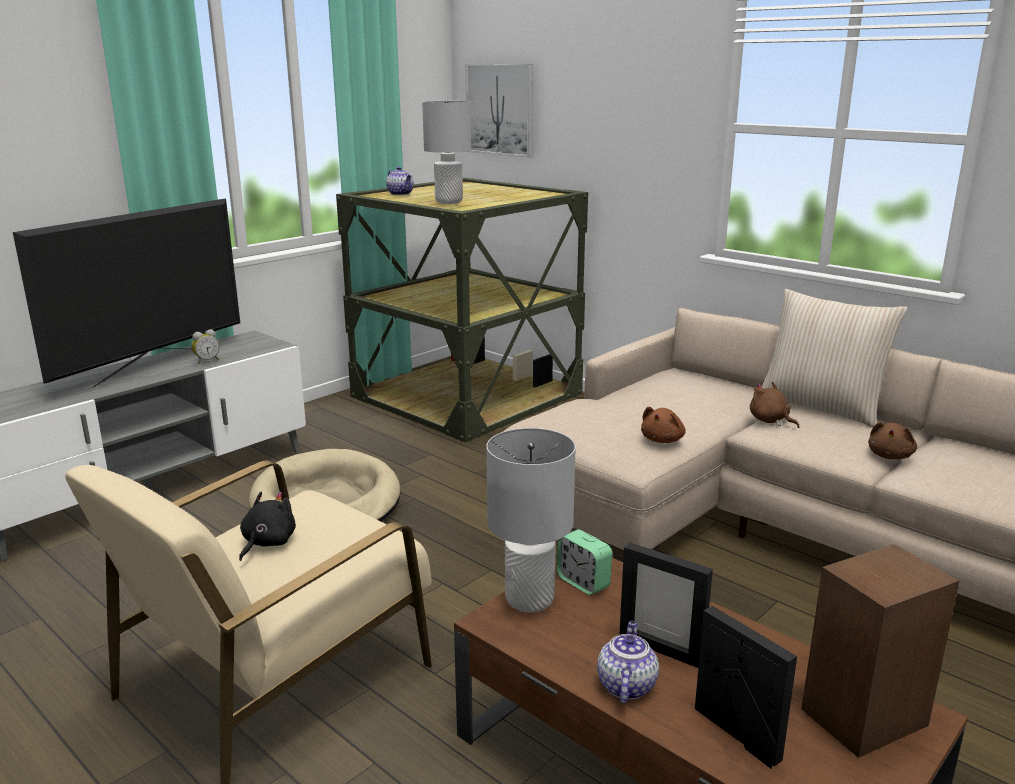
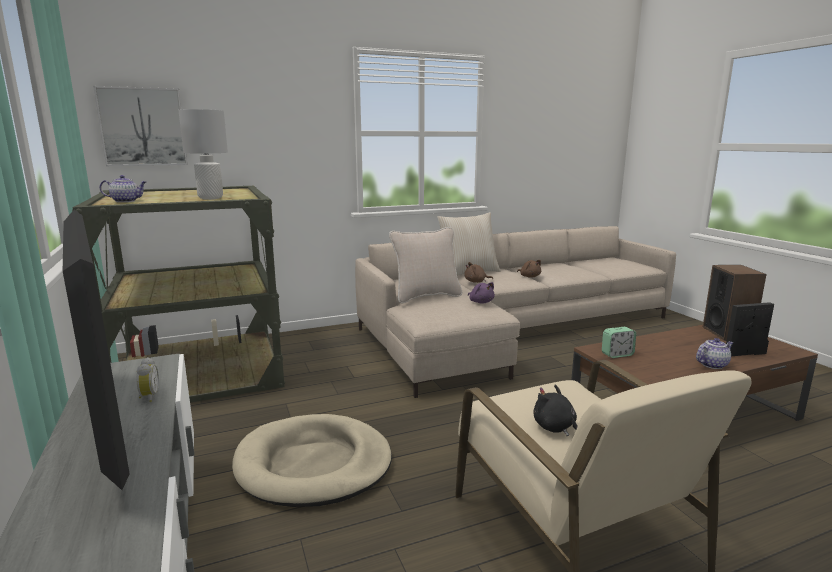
camera: 65 degrees left, 5 degrees down
(529, 603) = (637, 370): grey table lamp -> none
(626, 685) = (712, 364): teapot -> teapot turned 120 degrees clockwise
(633, 403) = (426, 296): none -> beige pillow
(661, 648) = (680, 352): picture frame -> none
(663, 440) = (481, 302): brown plush toy -> purple plush toy

